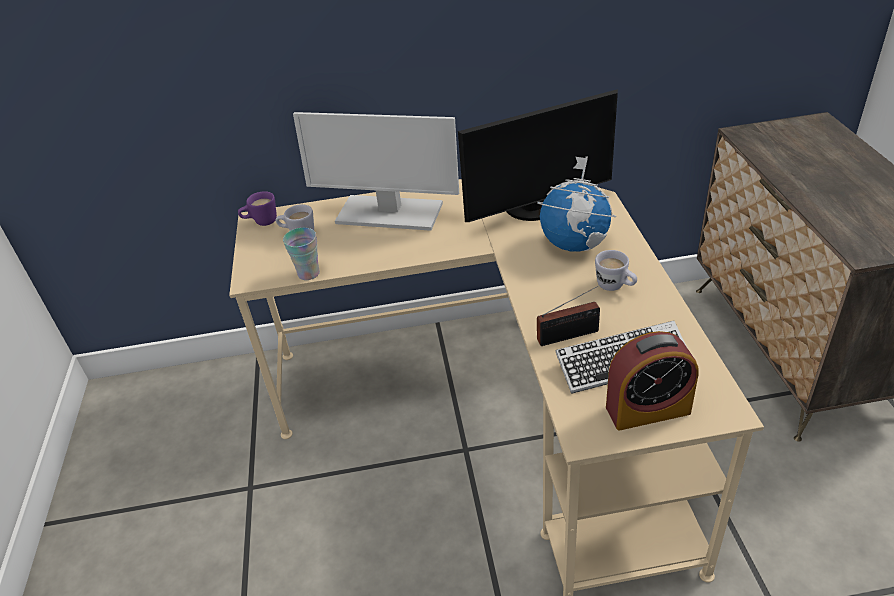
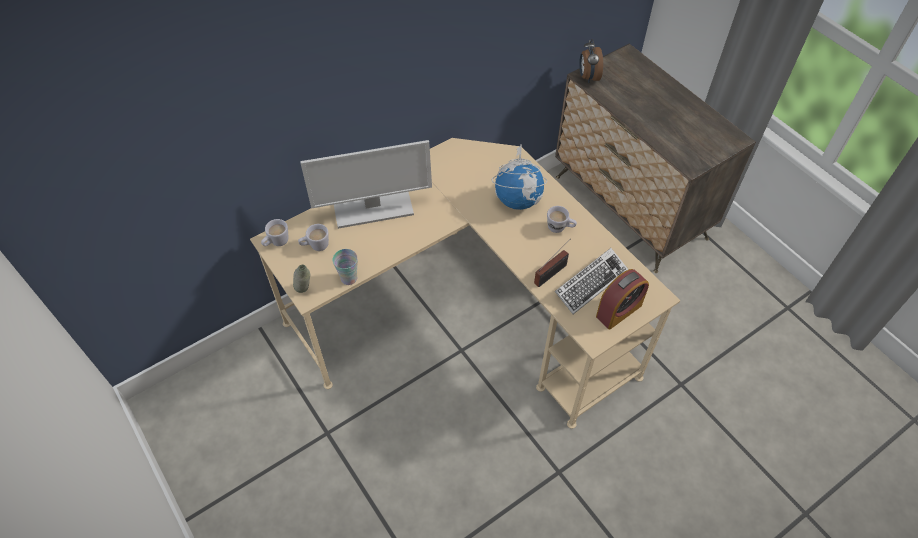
camera: 30 degrees left, 15 degrees up
(251, 275) = (305, 292): none -> grey bottle
(261, 222) = (276, 243): purple mug -> white mug
(535, 208) = (475, 175): monitor -> none
(746, 134) = (588, 77): none -> alarm clock

